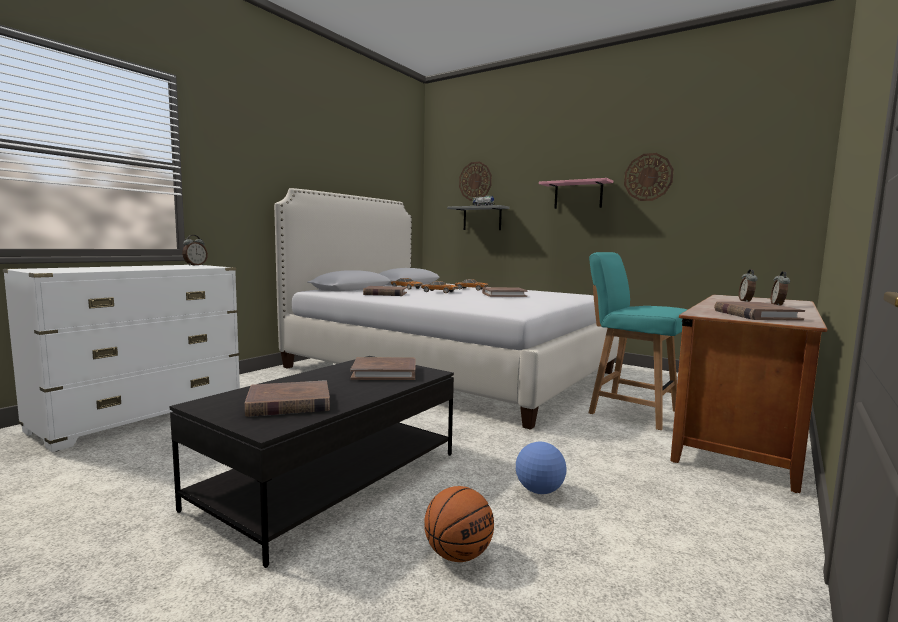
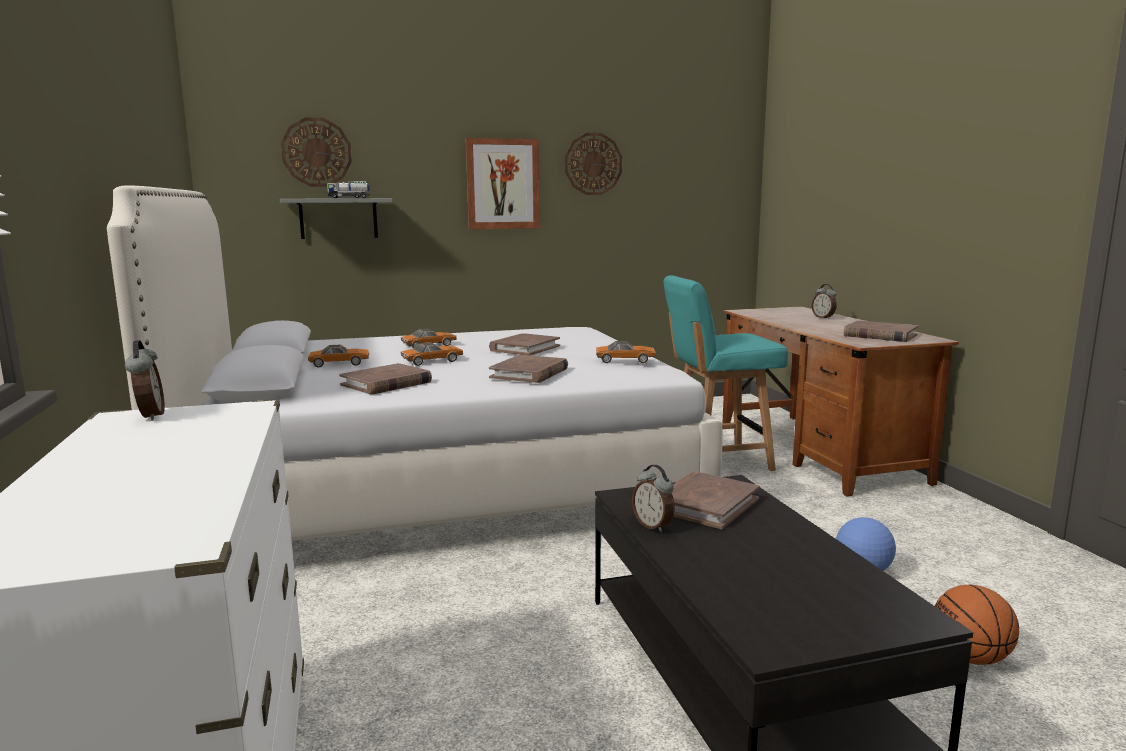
camera: 50 degrees left, 5 degrees up
(289, 403) = (811, 586): brown book -> brown book (529, 373)
(520, 303) = (625, 360): none -> toy car
(578, 195) = (503, 184): pink shelf -> picture
(746, 301) = (790, 317): alarm clock -> alarm clock (653, 526)

